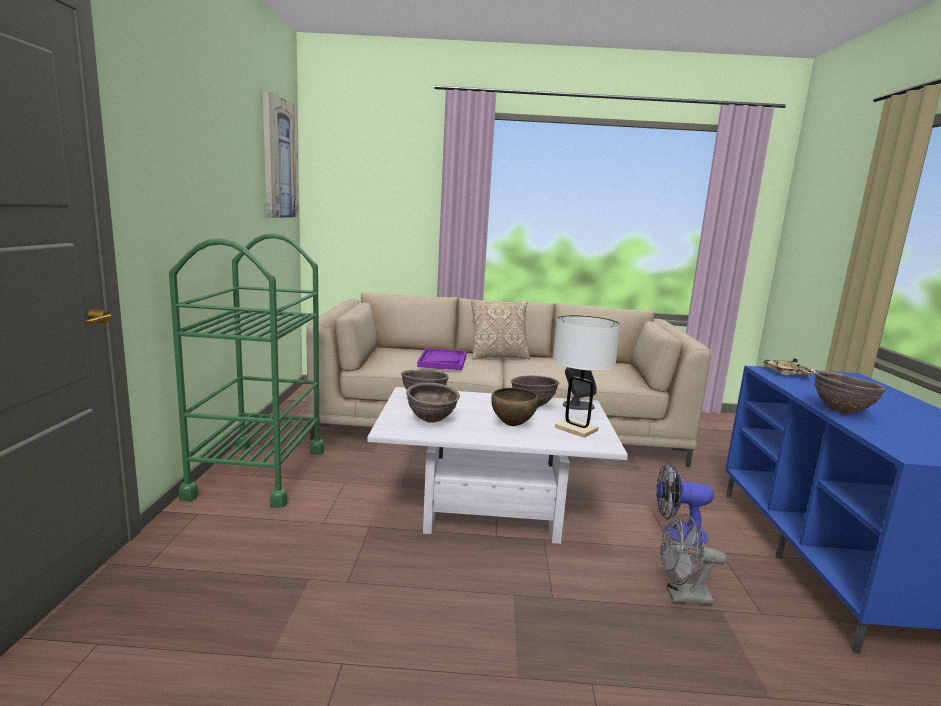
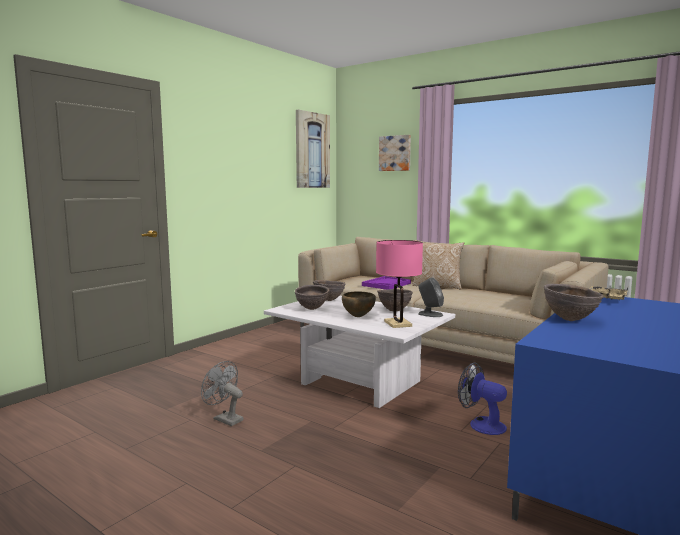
camera: 35 degrees right, 5 degrees down
(258, 473) = (253, 342): green cart -> none
(400, 175) = (395, 153): none -> picture
(576, 429) = (397, 324): white table lamp -> pink table lamp
(682, 596) = (421, 452): grey fan -> grey fan (224, 419)

